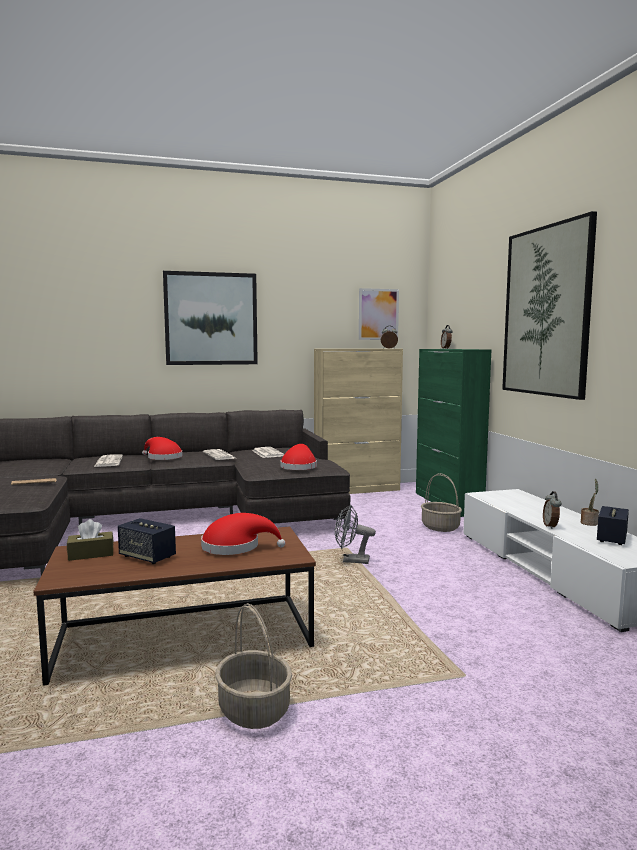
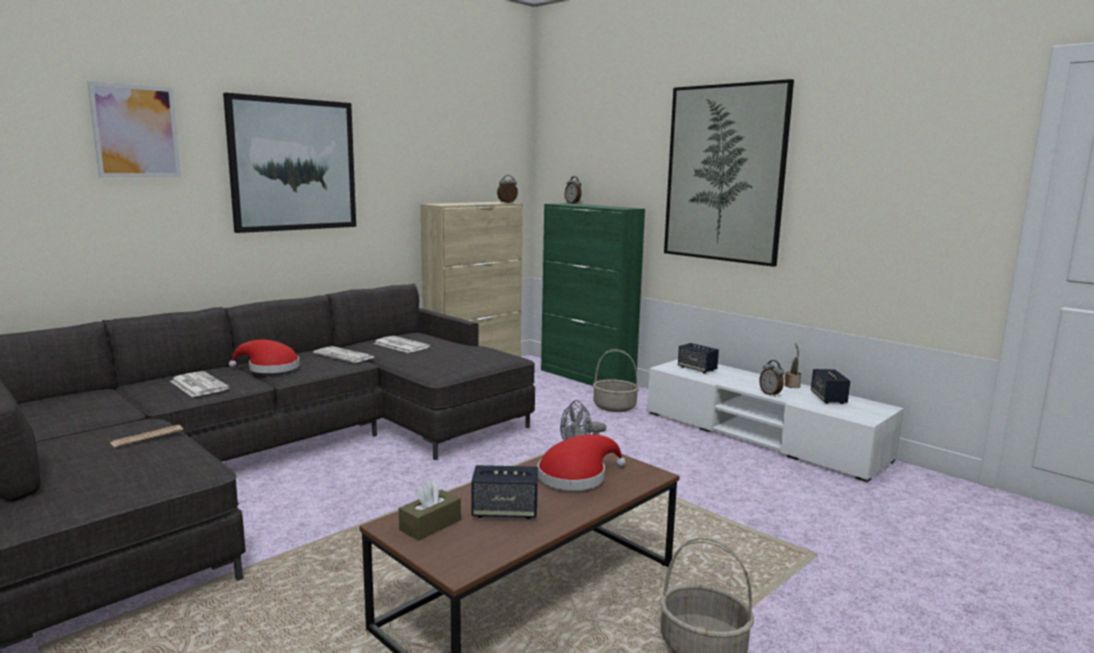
camera: 30 degrees left, 5 degrees up
(299, 467) = (475, 360): red hat -> none
(378, 314) = (486, 159): picture -> picture (136, 131)
(510, 498) = (697, 369): none -> speaker

